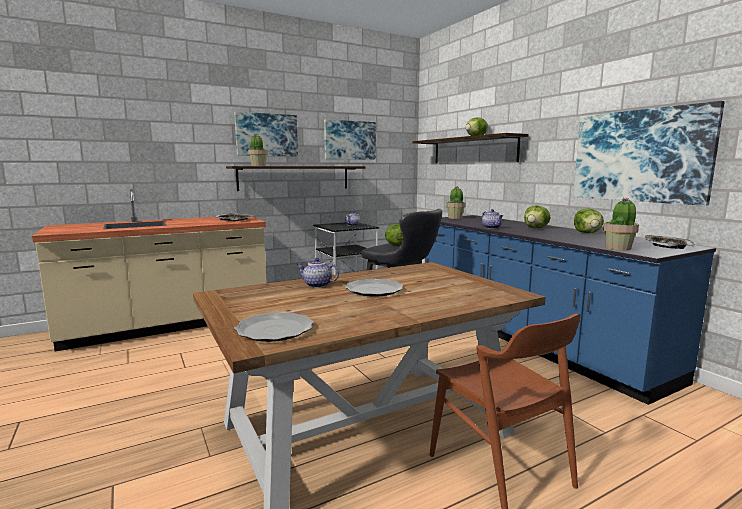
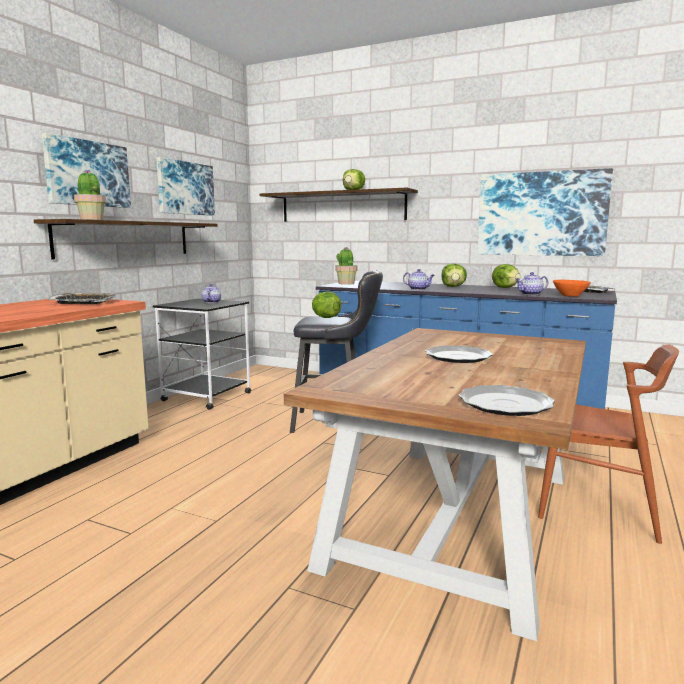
camera: 35 degrees left, 0 degrees up
(317, 285) = (392, 362): teapot -> teapot (530, 294)
(618, 248) = (570, 296): potted plant -> orange bowl

